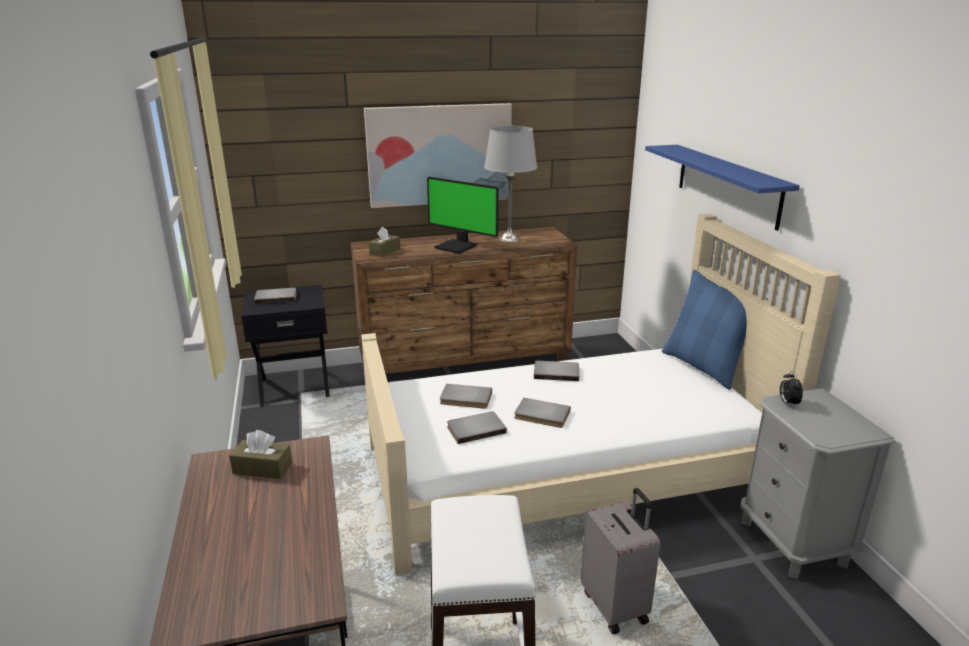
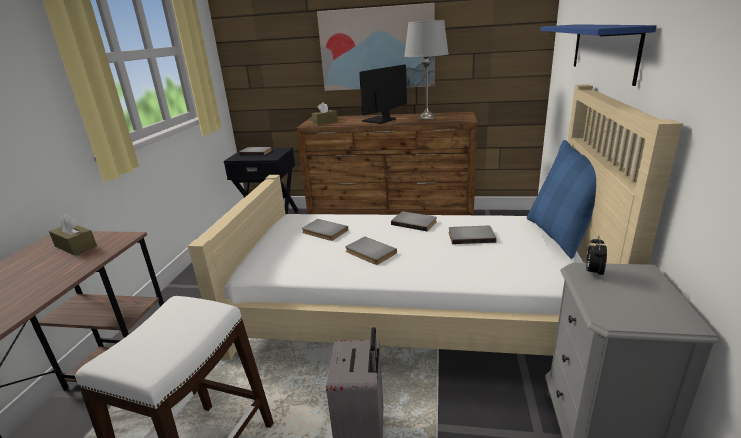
camera: 25 degrees right, 0 degrees up
(457, 246) = (380, 120): monitor -> monitor turned 75 degrees clockwise
(475, 428) = (308, 254): grey book -> grey book (471, 236)

